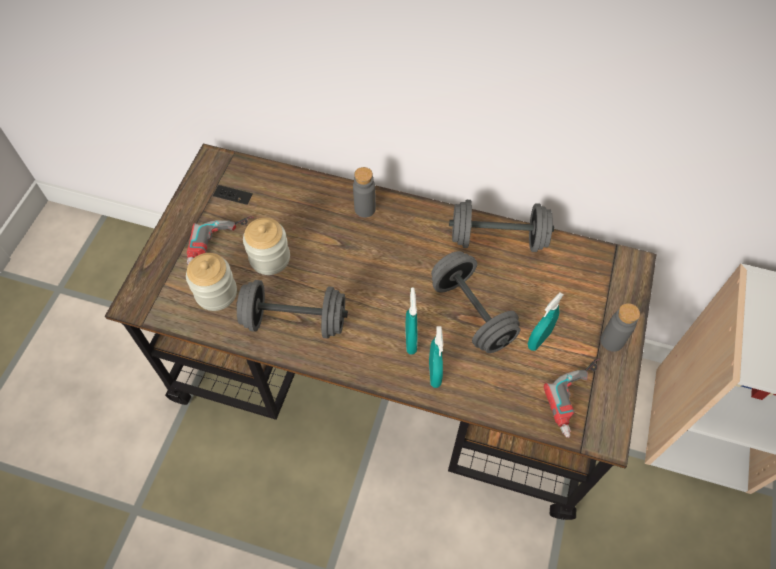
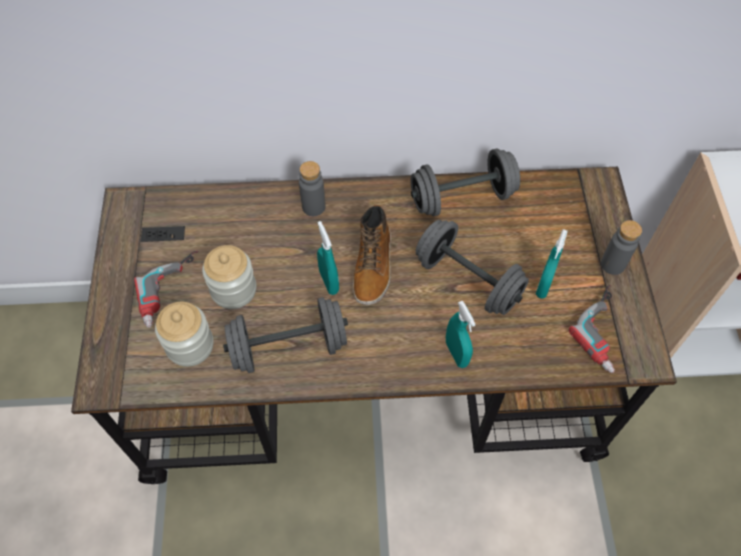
camera: 20 degrees left, 0 degrees up
(394, 275) = (373, 266): none -> boot
(410, 340) = (418, 328): turquoise spray bottle -> turquoise spray bottle (329, 282)

